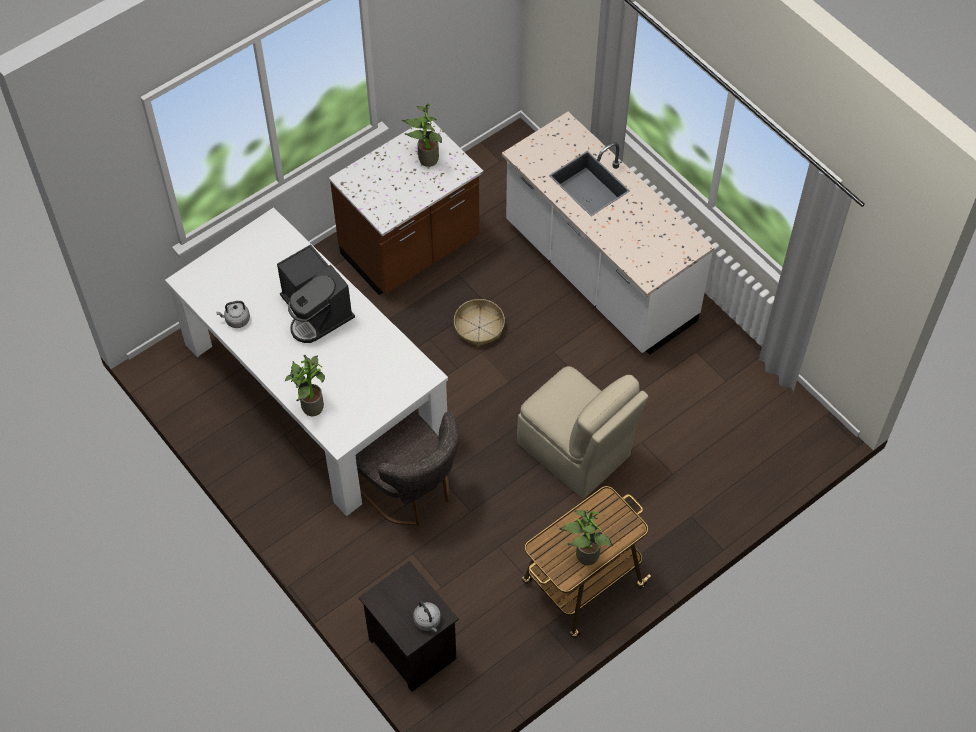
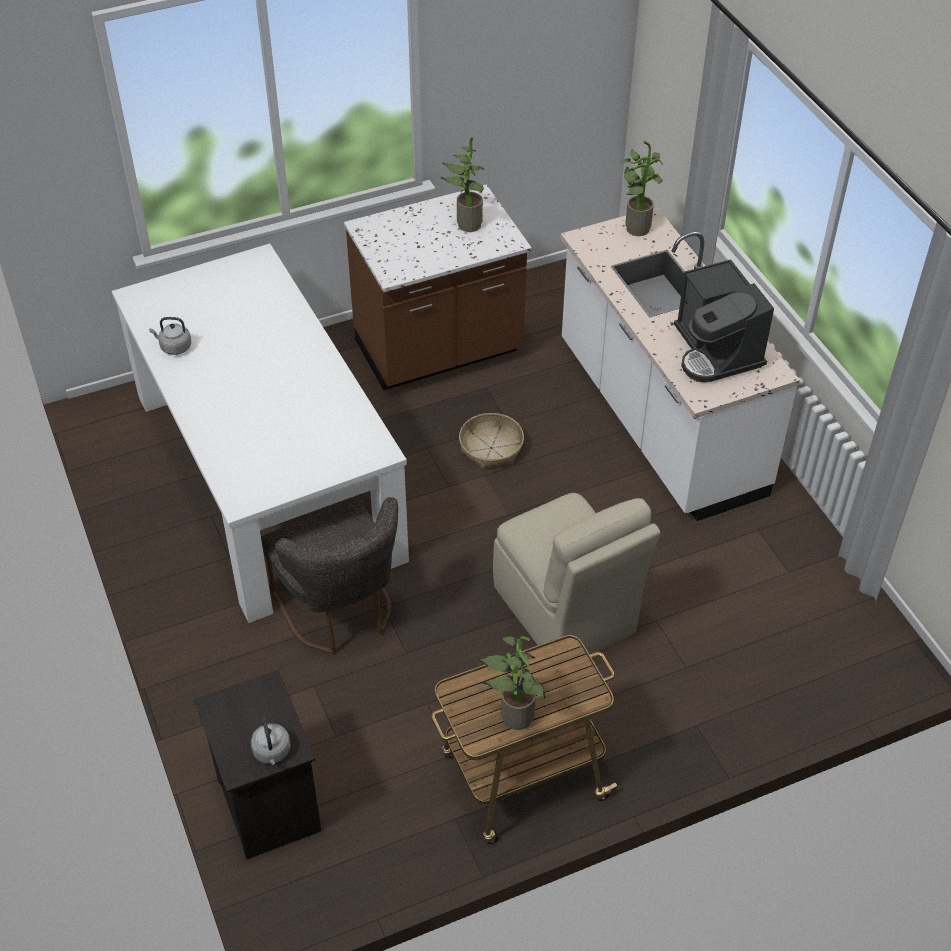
camera: 15 degrees right, 10 degrees down
(310, 405) = (222, 455): potted plant -> potted plant (635, 226)
(316, 312) = (273, 357): coffee machine -> coffee machine (716, 351)

